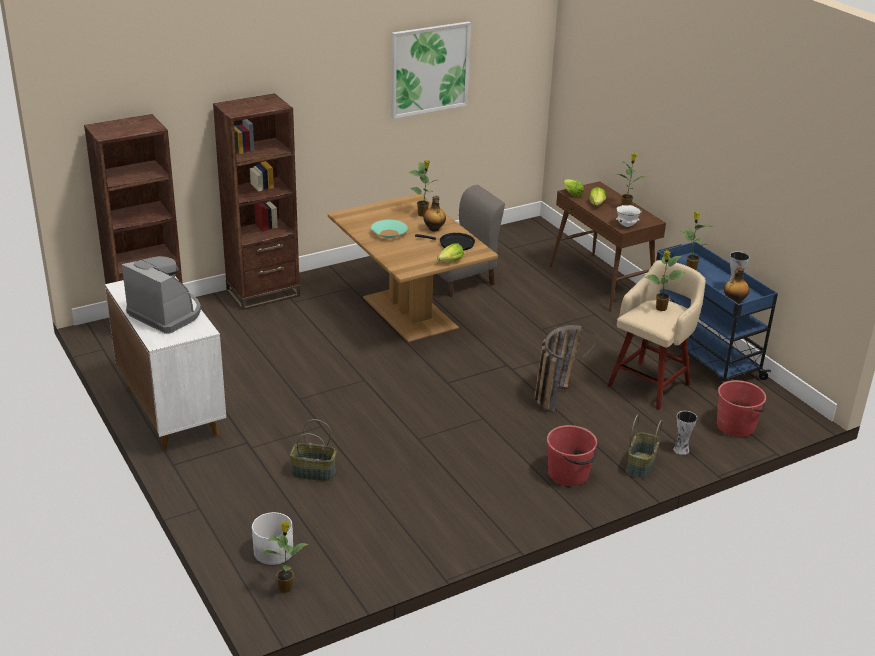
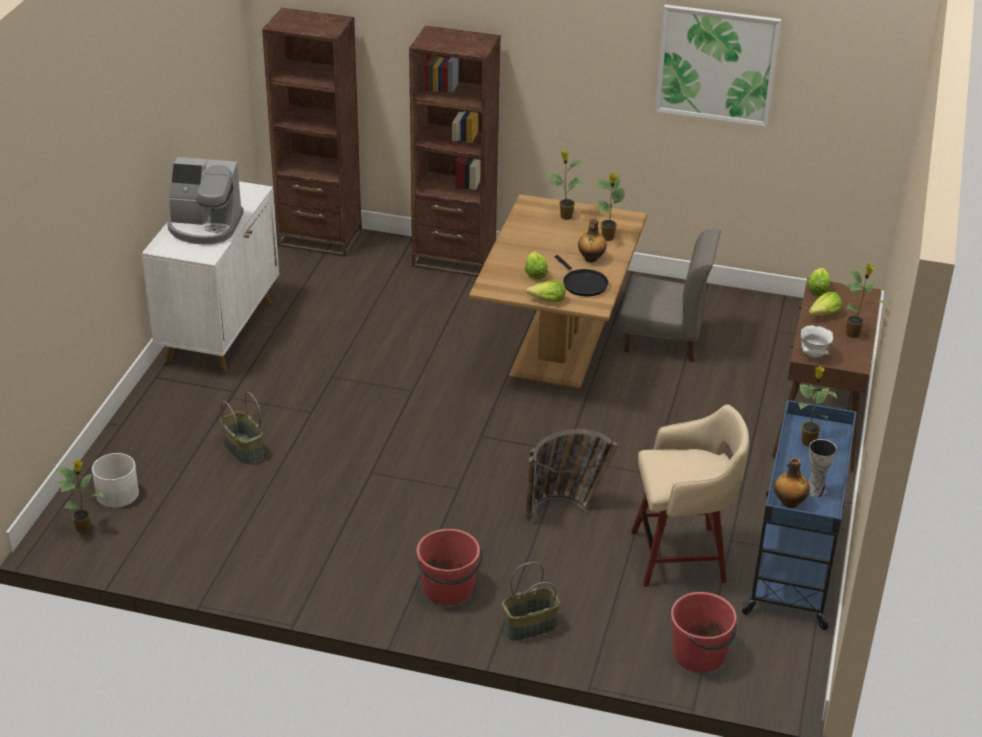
camera: 45 degrees right, 5 degrees up
(166, 314) = (205, 226): coffee machine -> coffee machine turned 105 degrees clockwise
(389, 233) = (539, 243): turquoise bowl -> none
(417, 250) = (535, 273): none -> lettuce
(660, 308) = (695, 464): potted plant -> potted plant (565, 216)
(681, 450) = (596, 639): vase -> none

